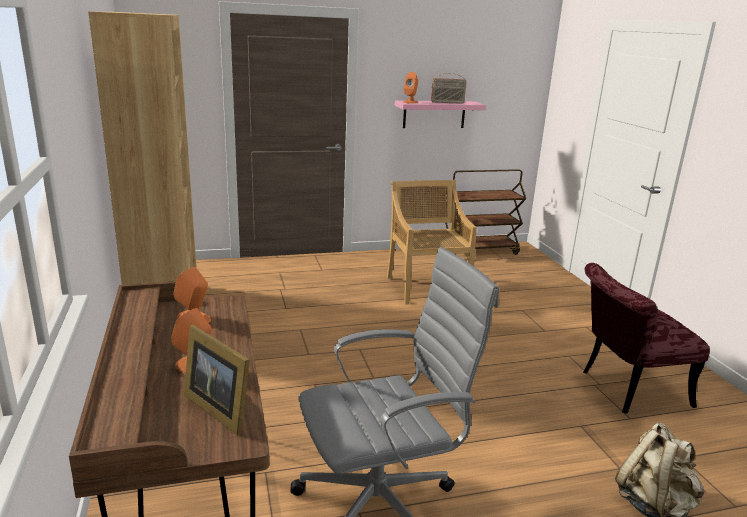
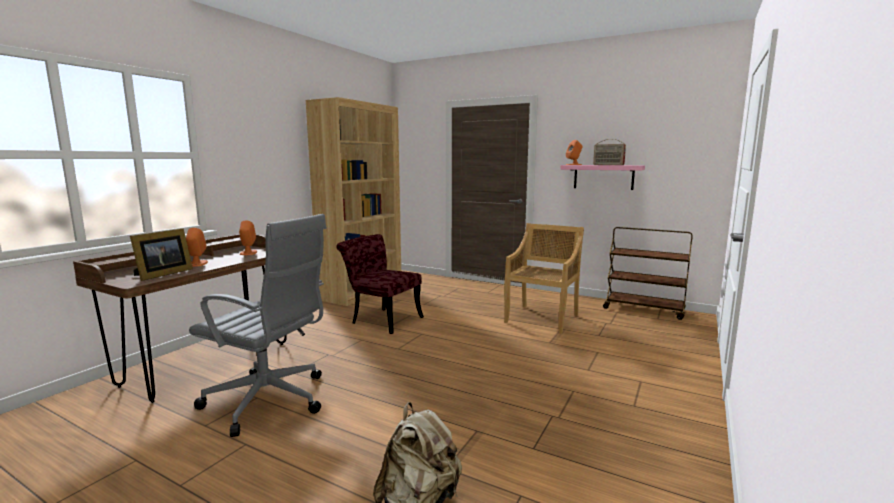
camera: 45 degrees right, 10 degrees down
(219, 407) = (162, 274): picture frame -> picture frame turned 150 degrees counterclockwise
(625, 389) = (577, 431): red chair -> red chair (381, 319)

